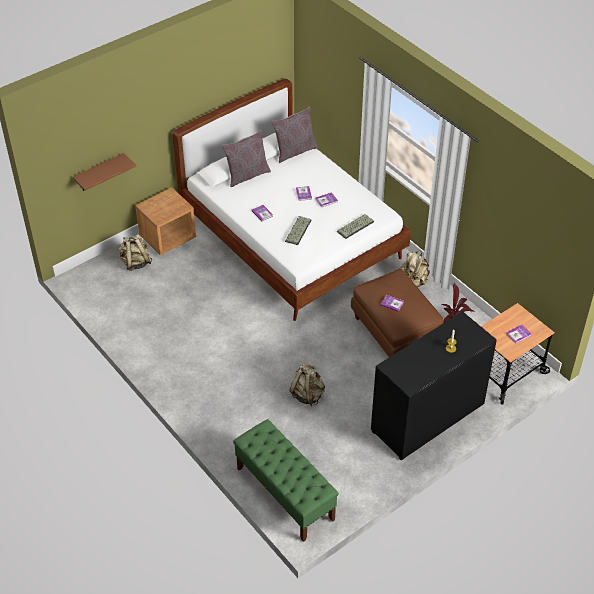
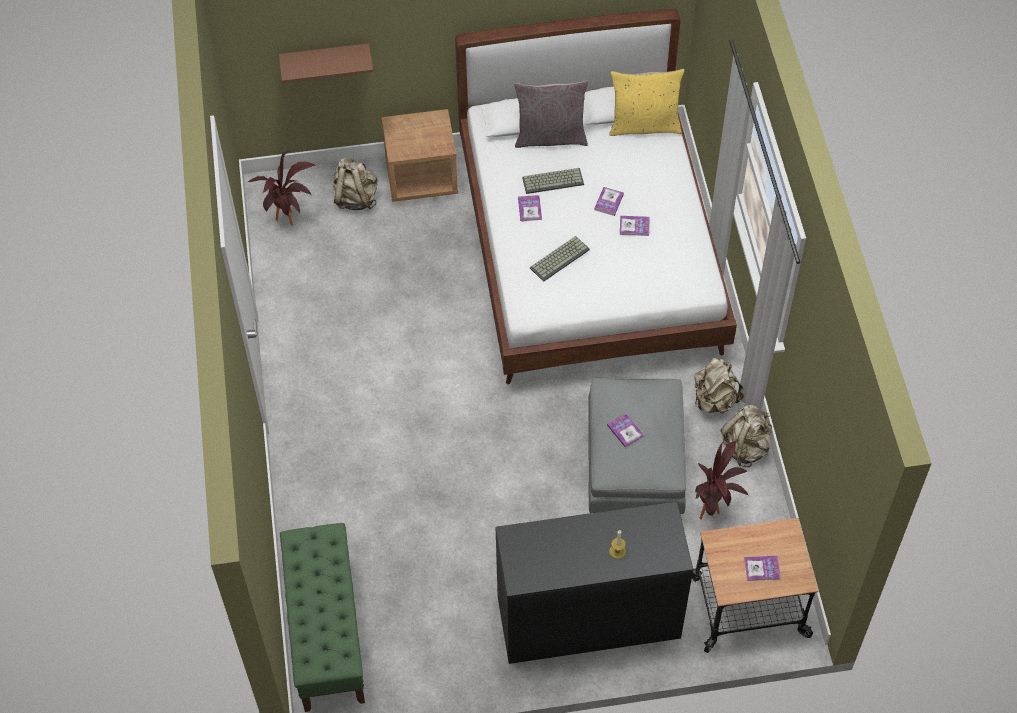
camera: 30 degrees right, 10 degrees up
(104, 289) = (290, 221): none -> potted plant
(294, 151) = (644, 125): grey pillow -> yellow pillow
(307, 394) = (451, 504): beige backpack -> beige backpack (746, 447)
(355, 226) = (646, 286): keyboard -> keyboard (553, 180)
(396, 332) = (635, 468): brown ottoman -> grey ottoman

